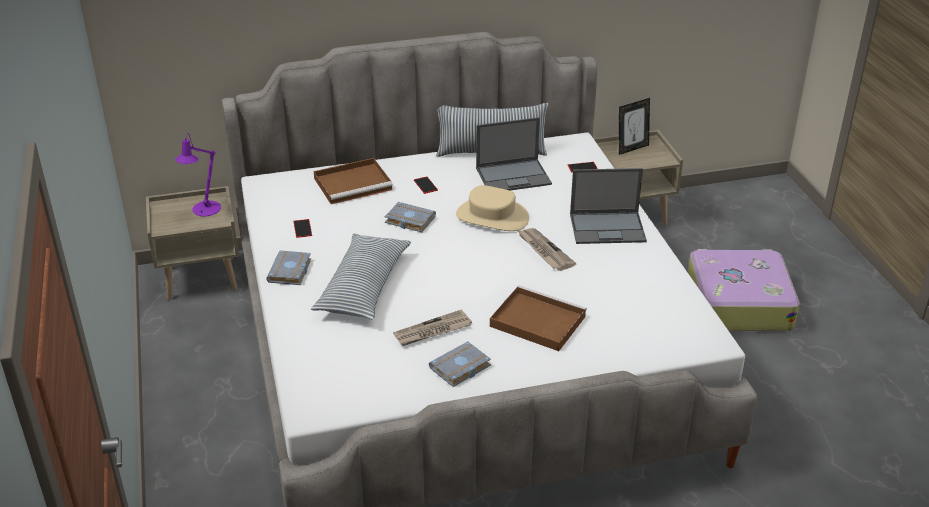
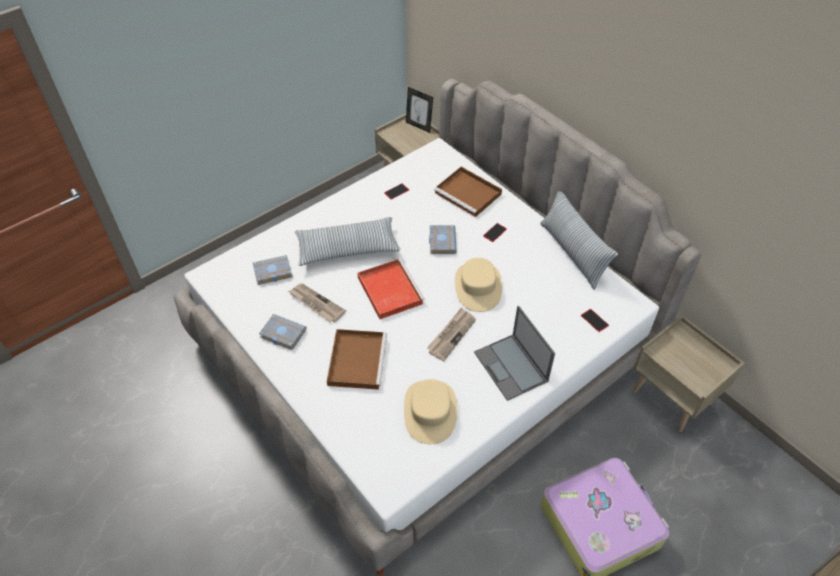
camera: 65 degrees right, 15 degrees up
(204, 211) = (418, 141): purple table lamp -> none
(291, 272) = (344, 206): grey book -> grey book (272, 273)
(451, 273) = (389, 289): none -> red tray
(514, 176) = (546, 280): laptop -> none
(632, 148) = (697, 352): picture frame -> picture frame (419, 126)
(633, 290) = (430, 411): none -> beige hat

